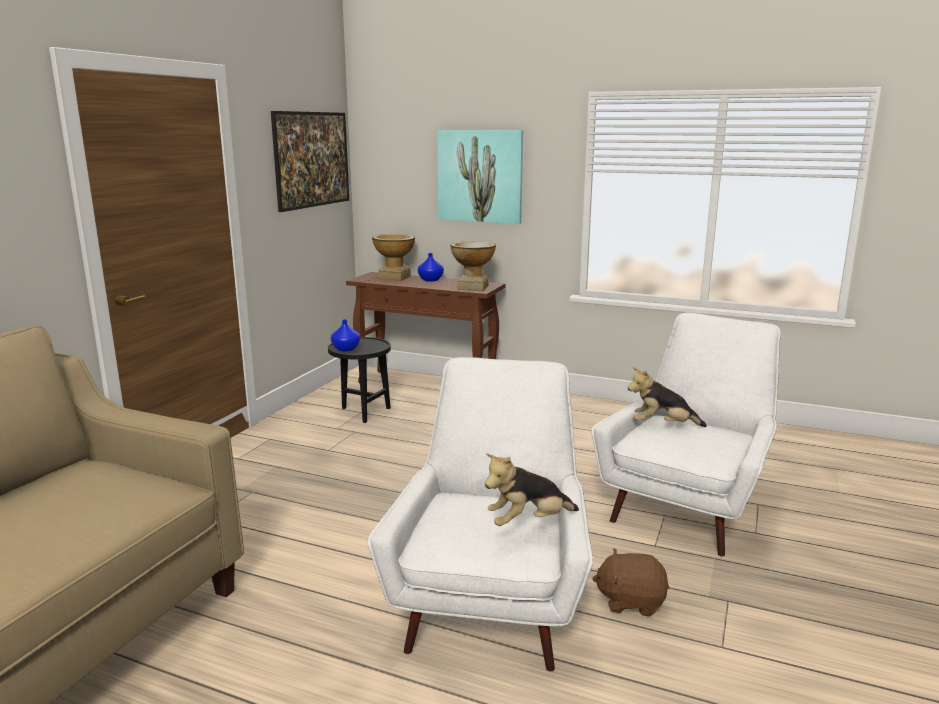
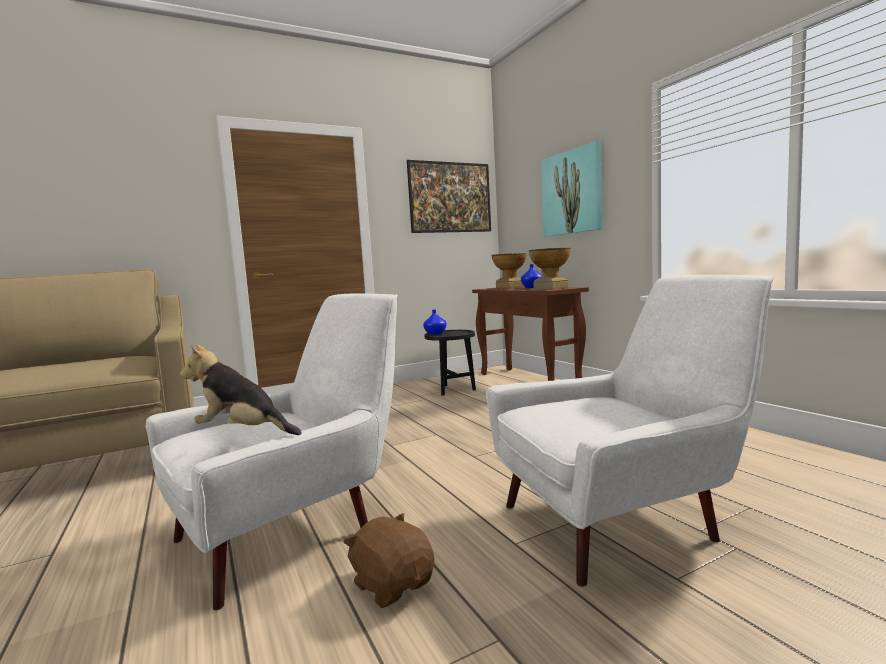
camera: 40 degrees right, 10 degrees down
(662, 425) = (583, 402): plush toy -> none

